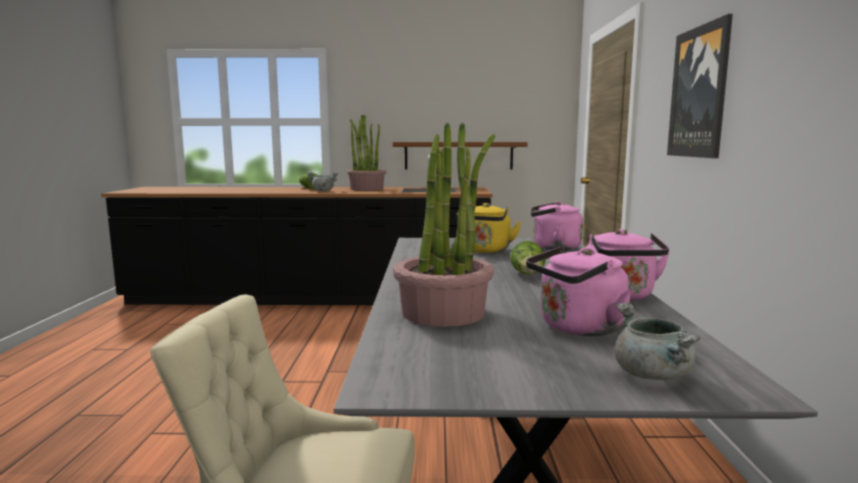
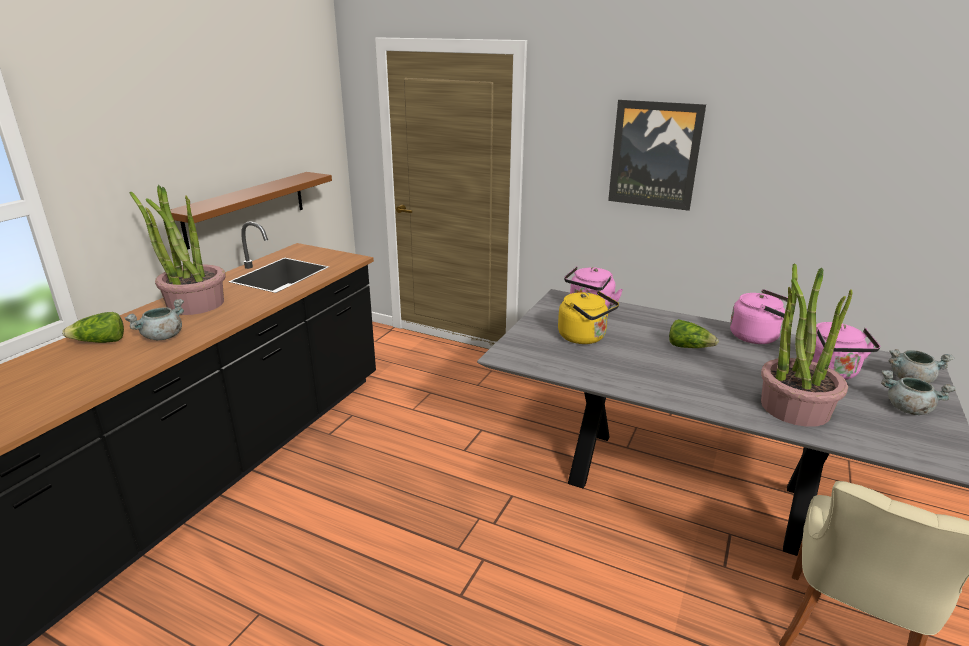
camera: 65 degrees left, 15 degrees up
(528, 367) = (907, 409): none -> grey cooking pot

